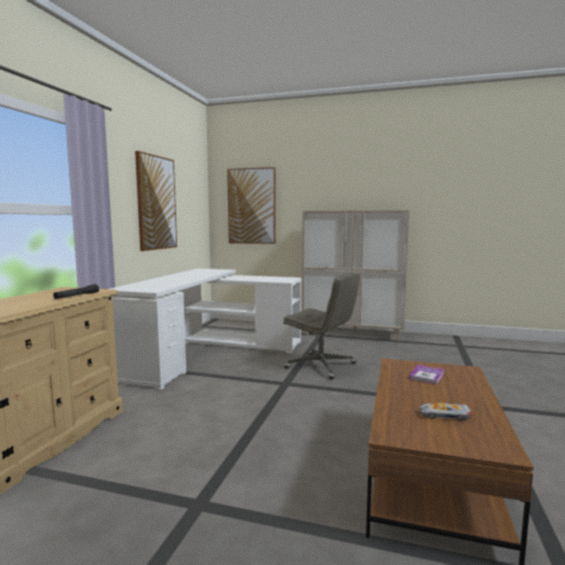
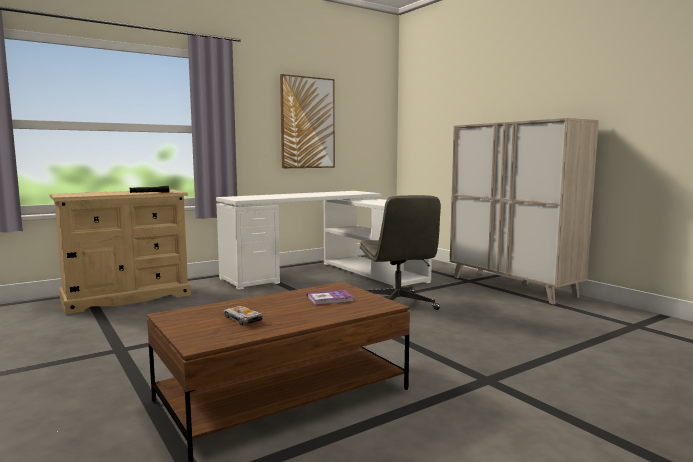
camera: 40 degrees right, 0 degrees up
(251, 206) = (432, 124): picture -> none

